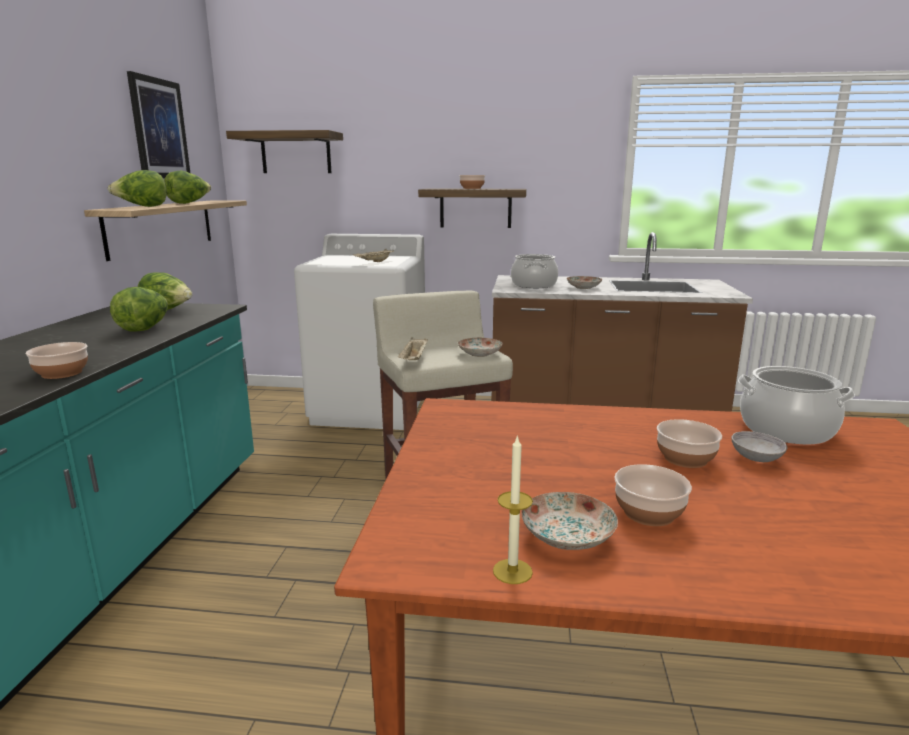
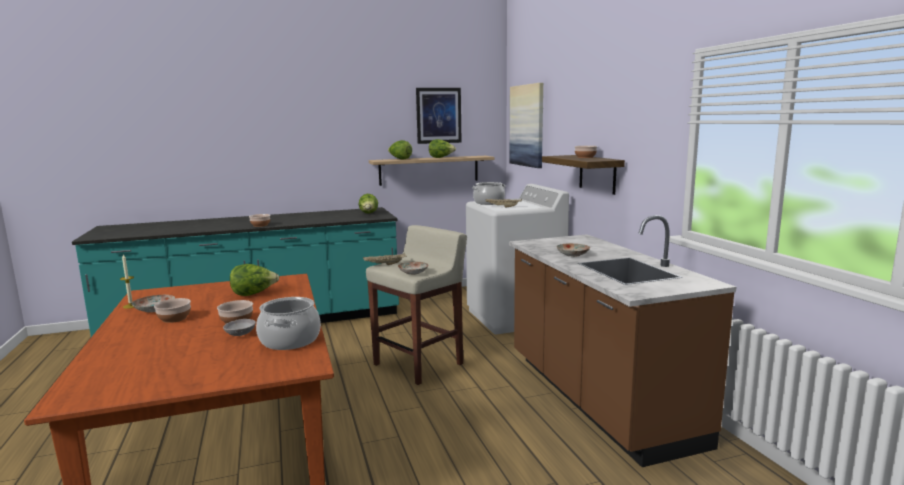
camera: 65 degrees right, 5 degrees down
(144, 328) = (332, 218): lettuce -> lettuce (254, 294)
(296, 153) = (527, 125): shelf -> picture
(533, 285) = (557, 244): cooking pot -> cooking pot (489, 202)

